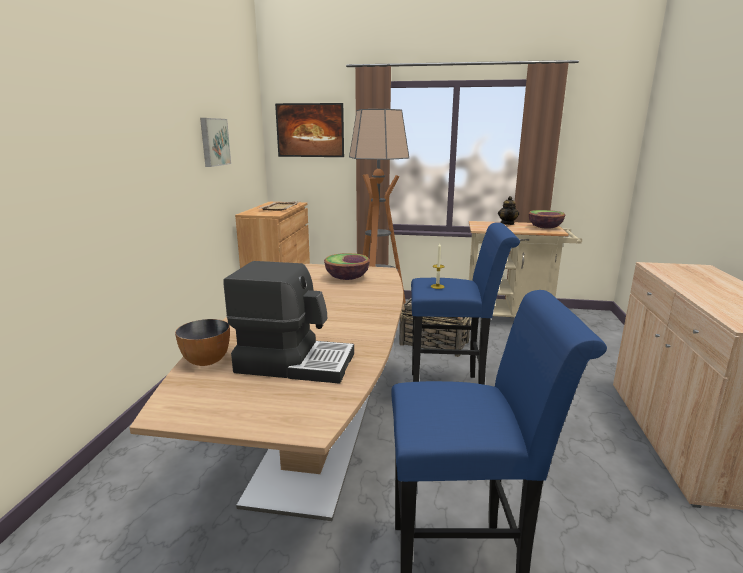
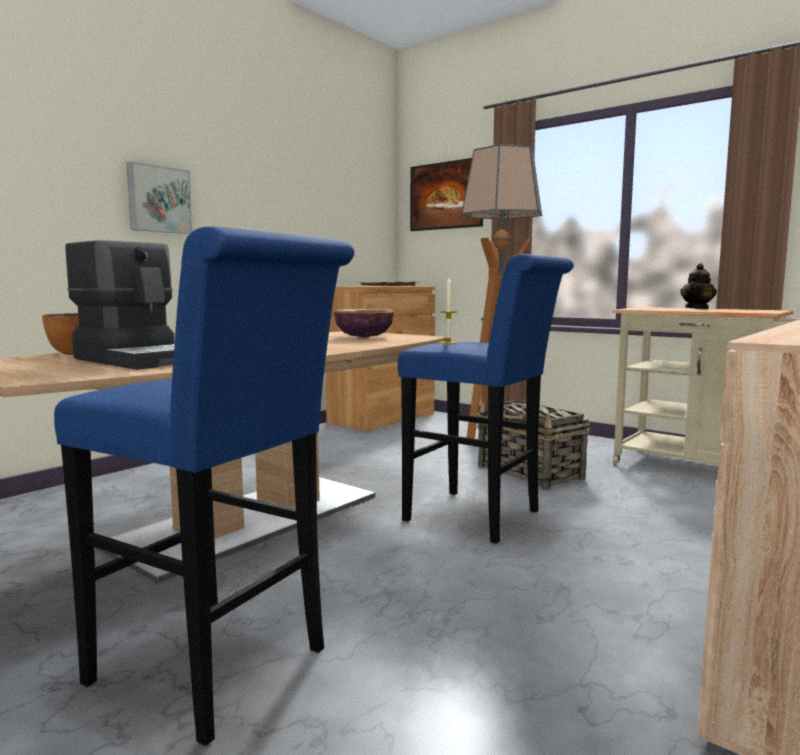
camera: 30 degrees right, 10 degrees down
(214, 142) = (299, 198): picture -> picture (158, 199)
(544, 228) = (751, 311): bowl -> none

